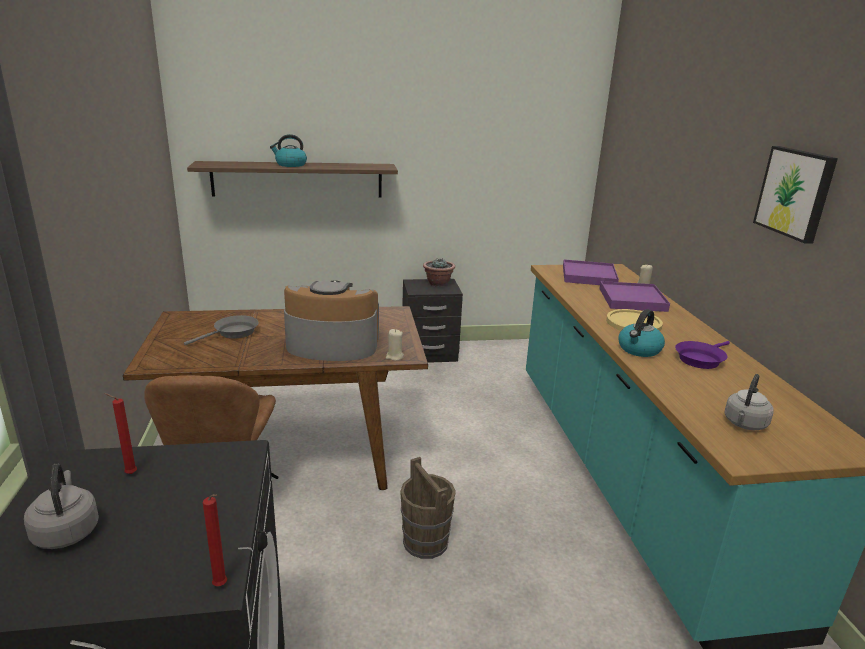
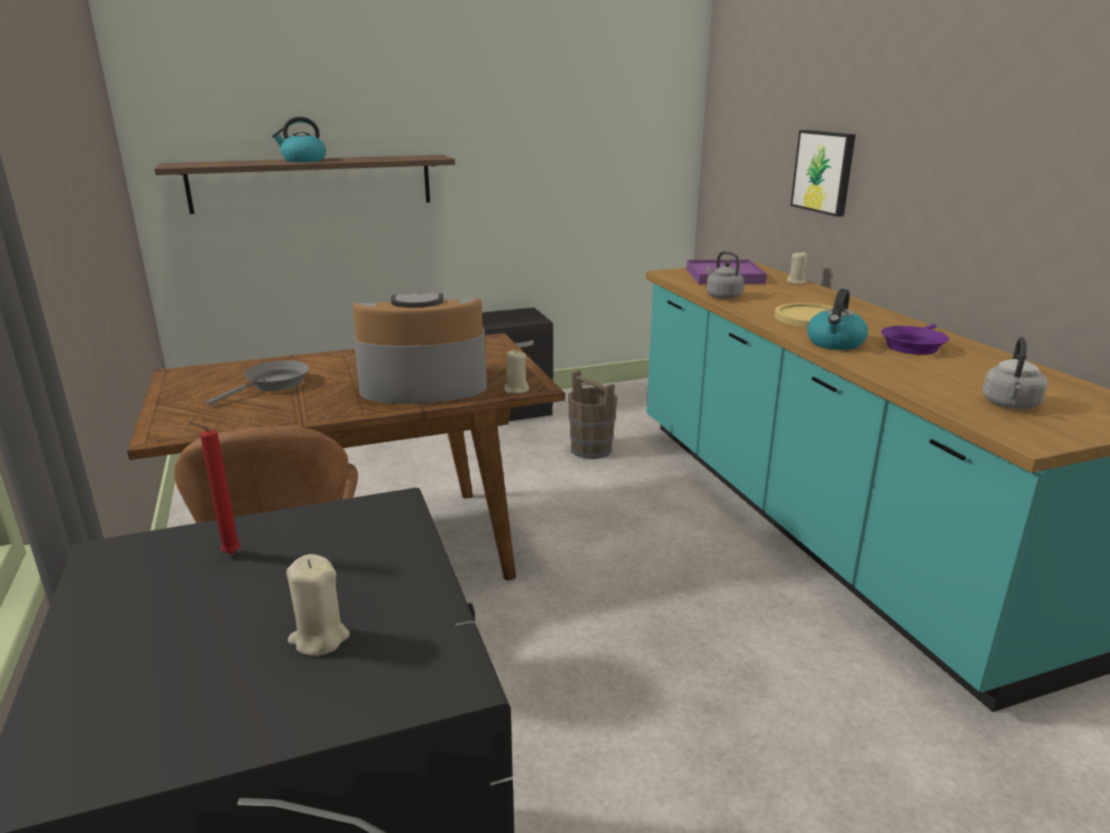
camera: 10 degrees left, 0 degrees up
(66, 531) = (164, 642): grey kettle -> grey kettle (722, 296)
(153, 544) = (319, 638): none -> beige candle
(221, 586) = (460, 677): red candle -> none
(425, 541) = (591, 634): brown bucket -> brown bucket (591, 449)
(438, 283) = (516, 314): potted plant -> none
(632, 300) = (792, 295): purple tray -> none
(795, 193) = (1011, 120): picture -> picture (824, 172)

